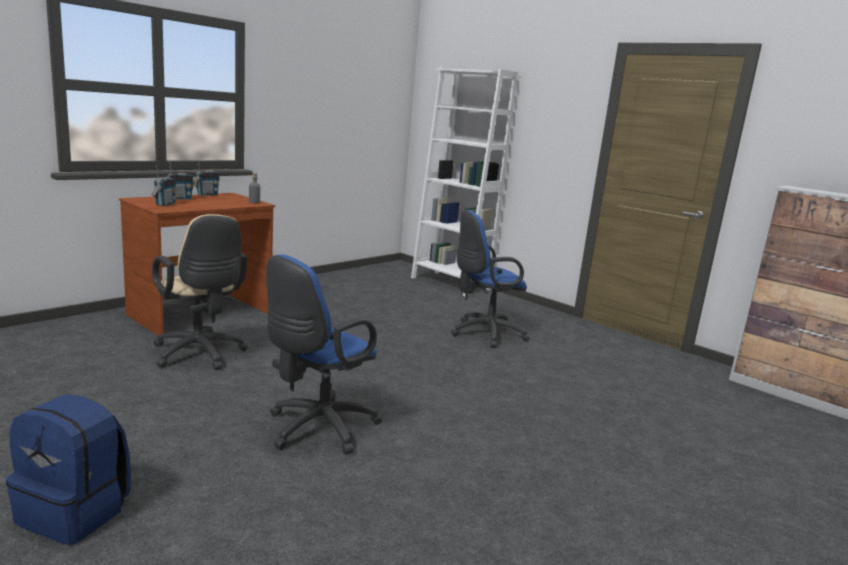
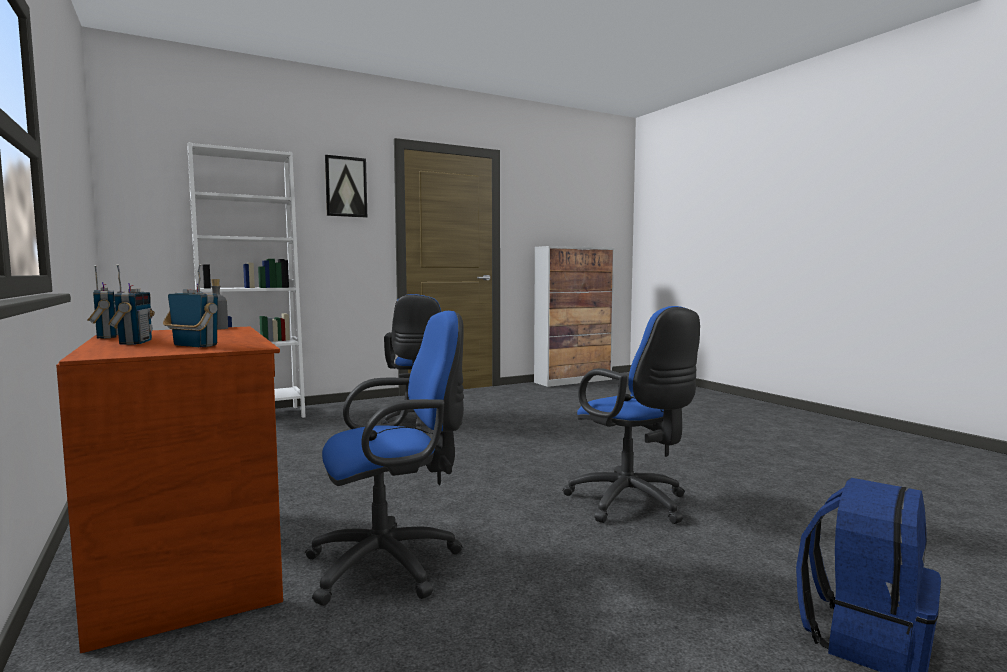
camera: 70 degrees left, 10 degrees down
(200, 355) = (392, 564): beige office chair -> blue office chair
(562, 98) = (346, 187): none -> picture

